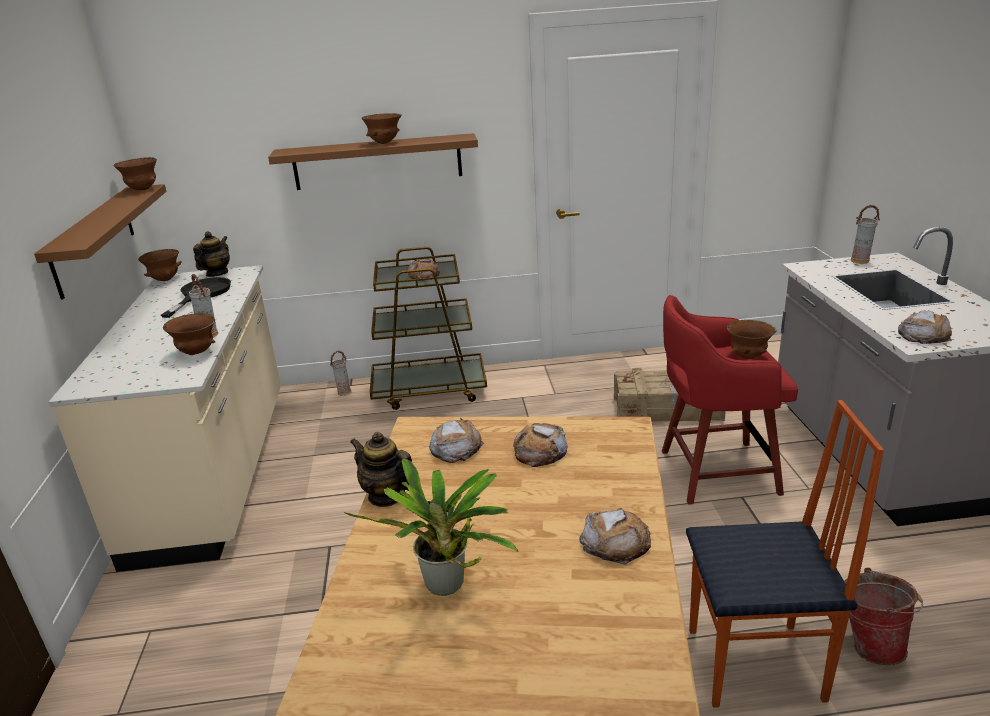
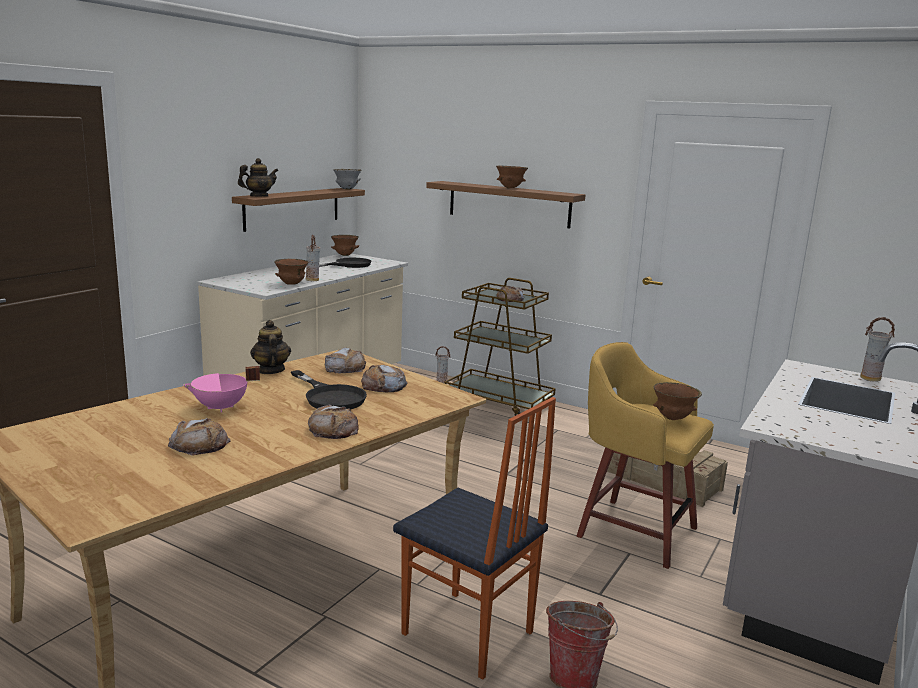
camera: 35 degrees right, 10 degrees down
(142, 189) = (347, 189): brown bowl -> grey bowl
(217, 273) = (375, 259): teapot -> teapot (259, 196)
(447, 588) = (221, 408): potted plant -> pink cooking pot
(523, 497) = (330, 397): none -> black frying pan
(714, 472) = (633, 530): red stool -> yellow stool
(923, 335) = (792, 426): bread -> bread (199, 444)

